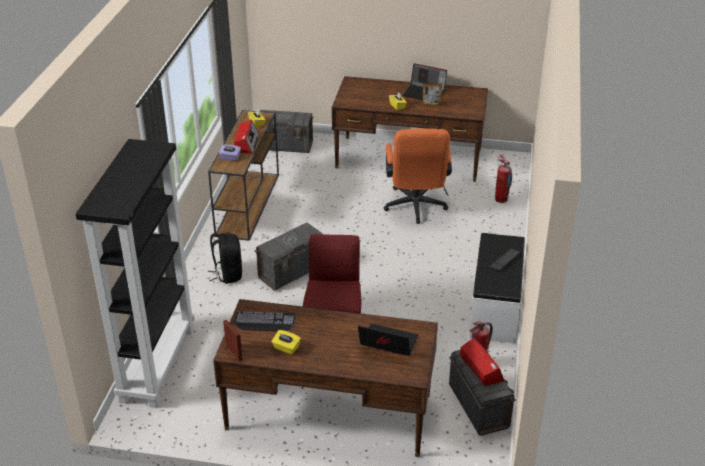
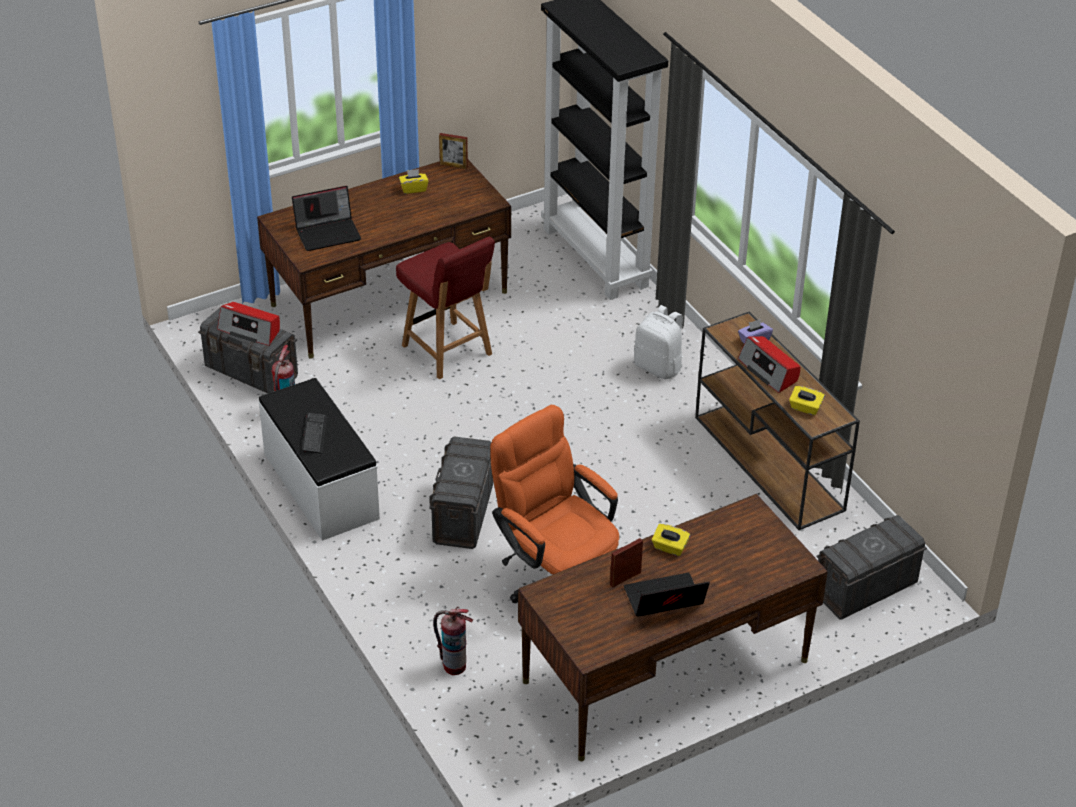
camera: 140 degrees right, 5 degrees up
(227, 274) = (659, 367): black backpack -> white backpack
(264, 322) = (460, 198): keyboard -> none
(291, 272) = (595, 406): grey storage box -> grey storage box (463, 514)

